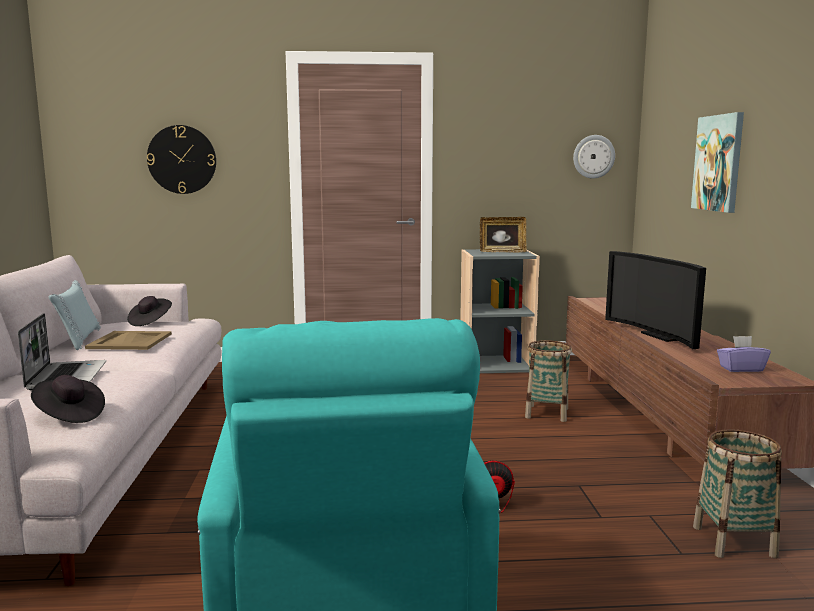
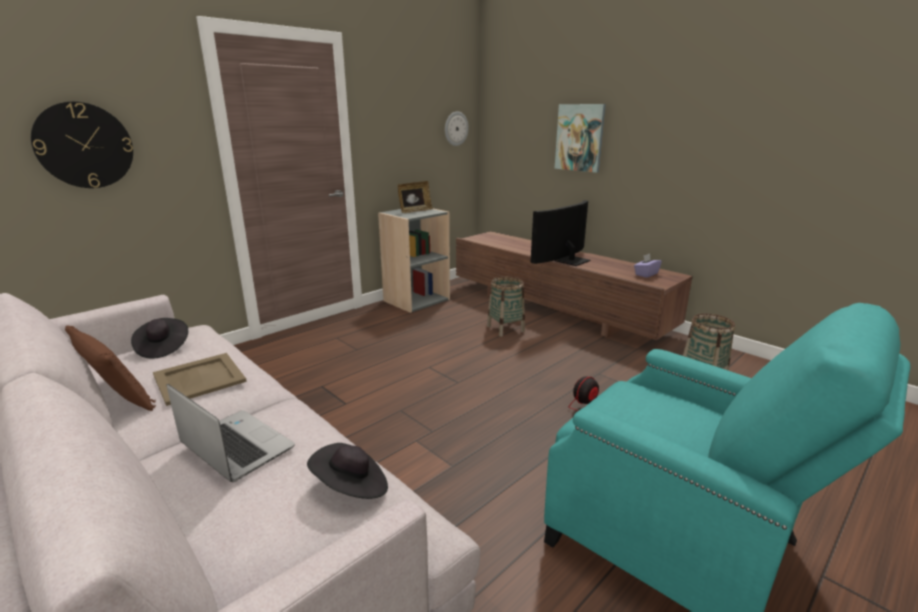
camera: 40 degrees left, 10 degrees up
(79, 339) = (117, 396): blue pillow -> brown pillow
(662, 336) = (568, 259): television -> television turned 105 degrees clockwise

